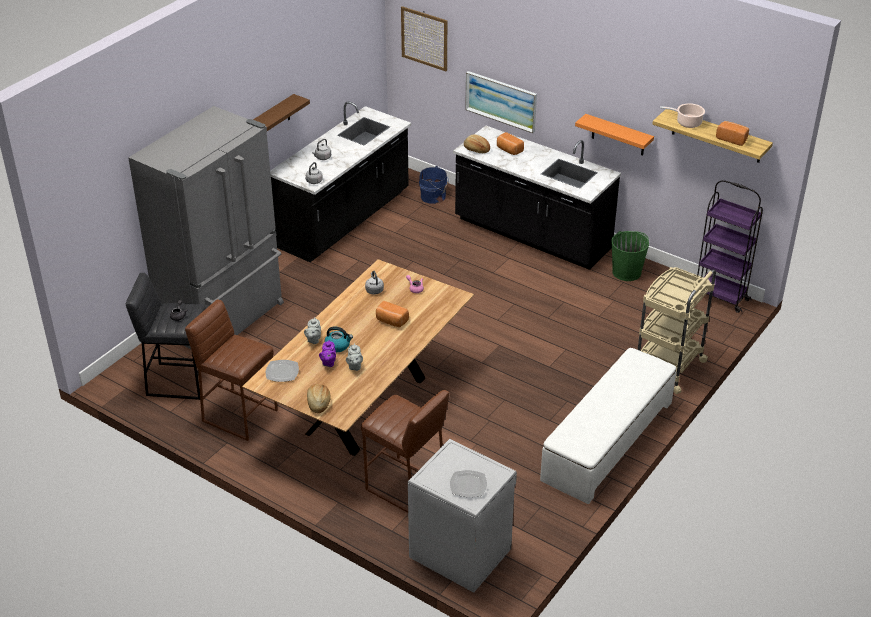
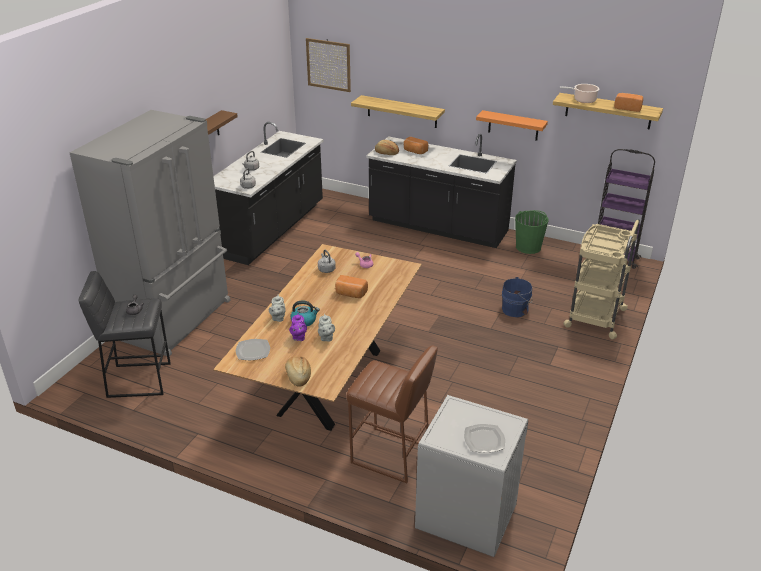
camera: 10 degrees left, 5 degrees down
(239, 415) = (205, 405): brown stool -> none
(434, 197) = (345, 206): blue bucket -> blue bucket (516, 309)
(501, 101) = (402, 111): picture -> shelf
(608, 441) = (569, 387): white bench -> none

